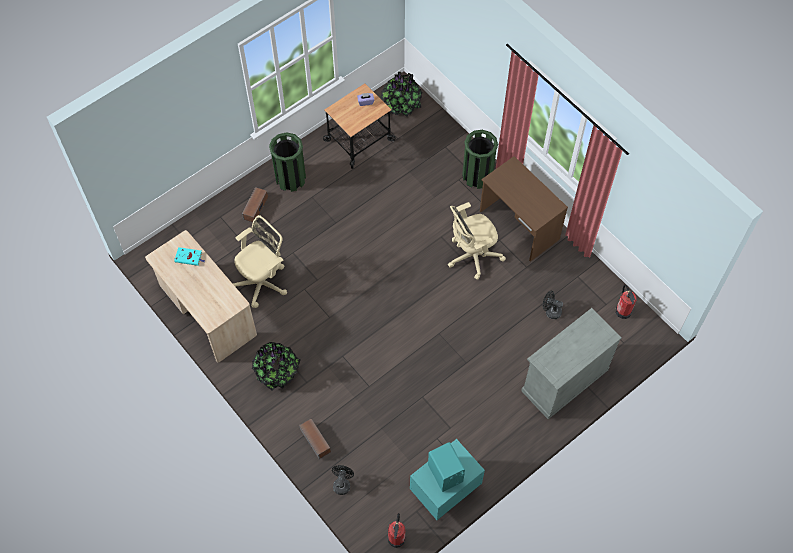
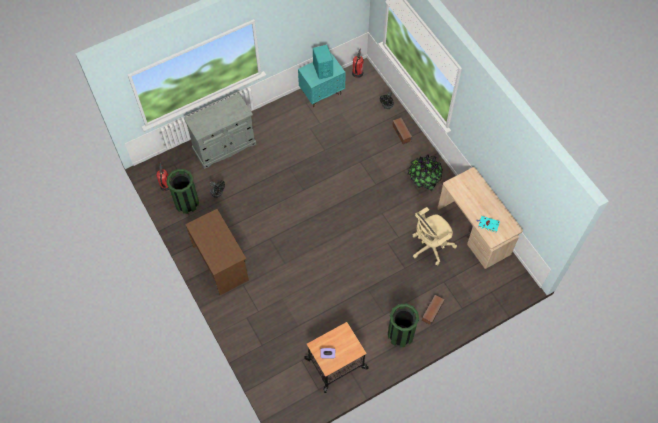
camera: 170 degrees left, 0 degrees up
(401, 106) = (292, 394): potted plant -> none
(471, 256) = (265, 243): beige office chair -> none
(477, 176) = (242, 312): green trash can -> green trash can (187, 203)

